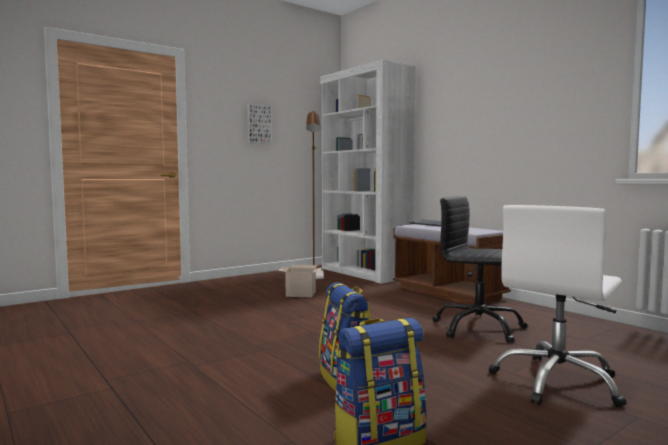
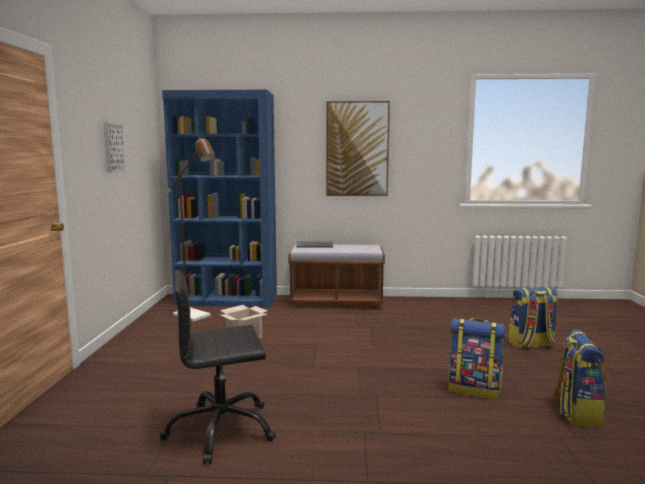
camera: 50 degrees left, 5 degrees up
(364, 273) = (227, 300): white bookcase -> blue bookcase
(478, 328) = (424, 325): black office chair -> black office chair (221, 430)
(489, 113) = (357, 149): none -> picture
(557, 382) = (531, 344): white office chair -> backpack

